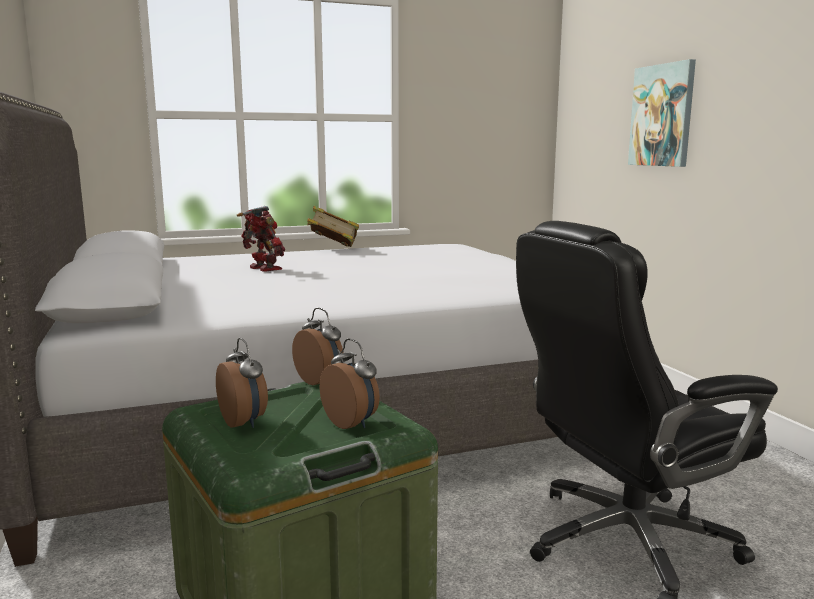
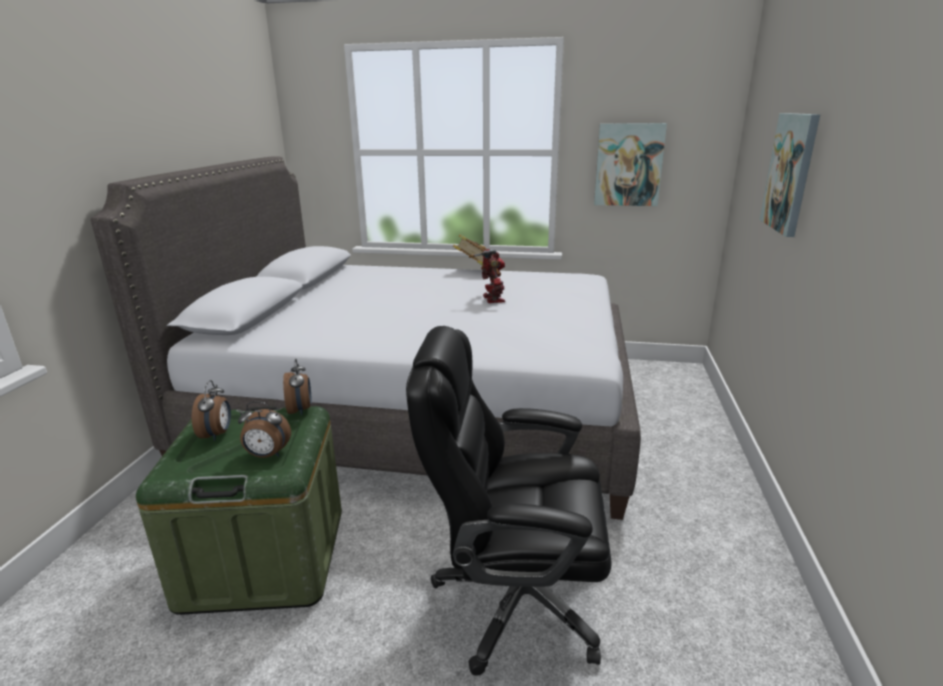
camera: 30 degrees right, 10 degrees up
(263, 269) = (389, 290): toy robot -> toy robot (491, 299)
(352, 423) = (267, 455): alarm clock -> alarm clock turned 105 degrees clockwise
(466, 131) = (628, 165): none -> picture

